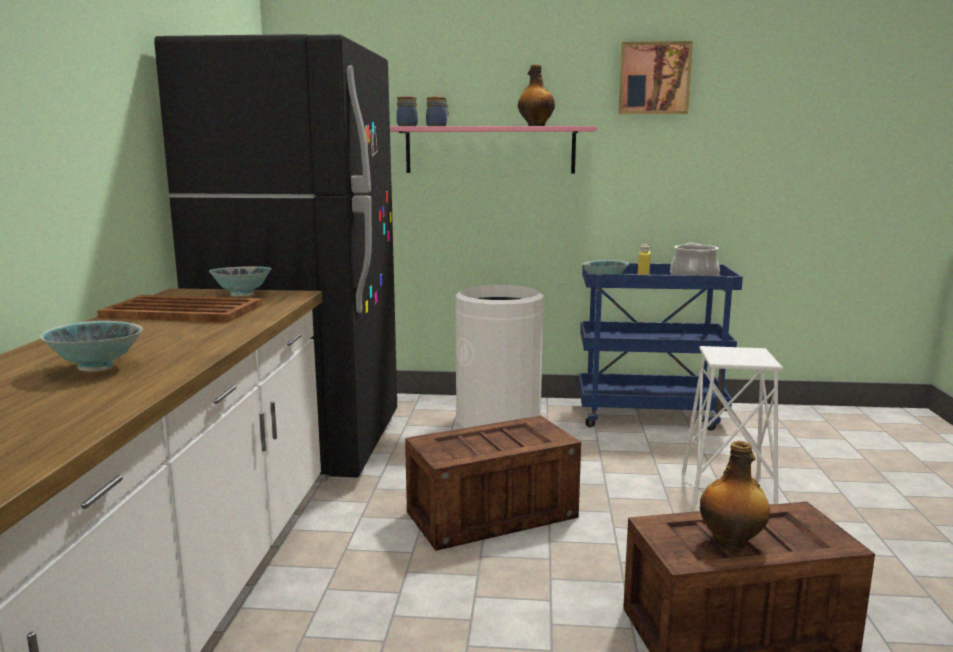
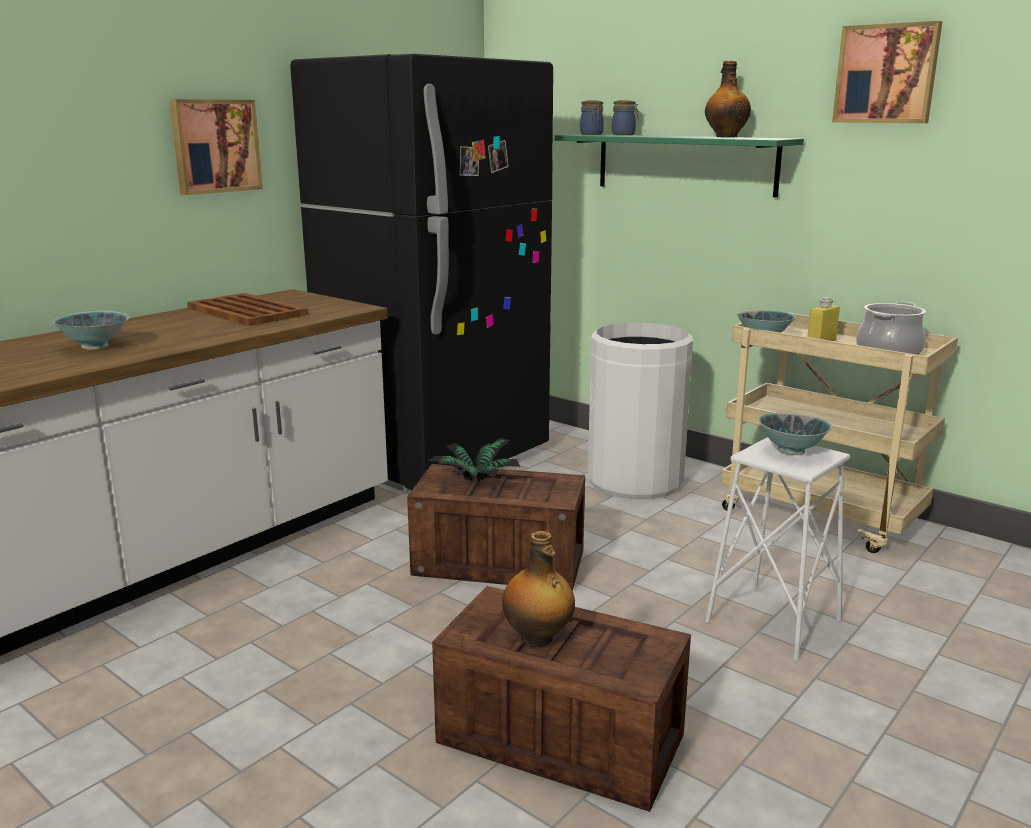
camera: 35 degrees right, 5 degrees up
(101, 125) = (215, 146): none -> picture
(242, 295) = (319, 303): bowl -> bowl (791, 451)
(470, 443) = (475, 483): none -> potted plant
(490, 150) = (685, 164): pink shelf -> green shelf
(650, 415) = (822, 516): blue cart -> beige cart

